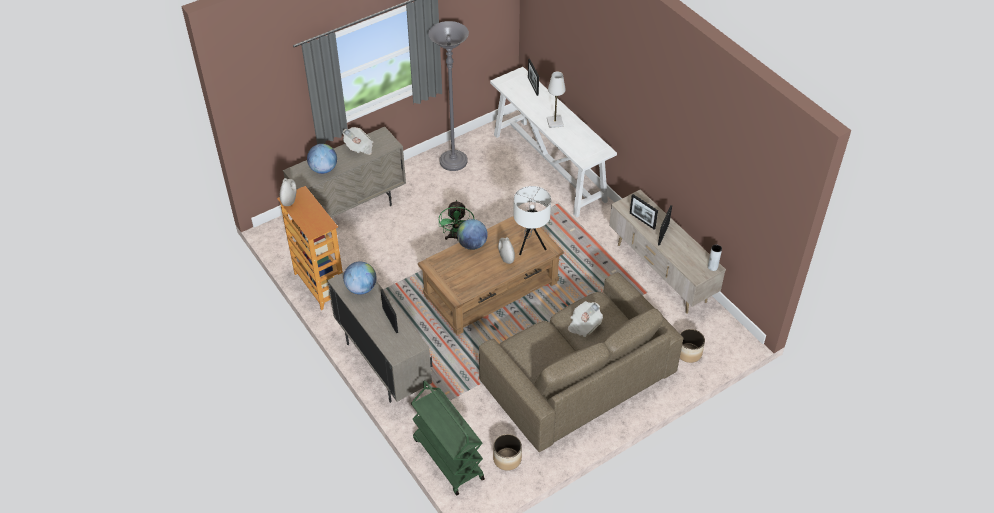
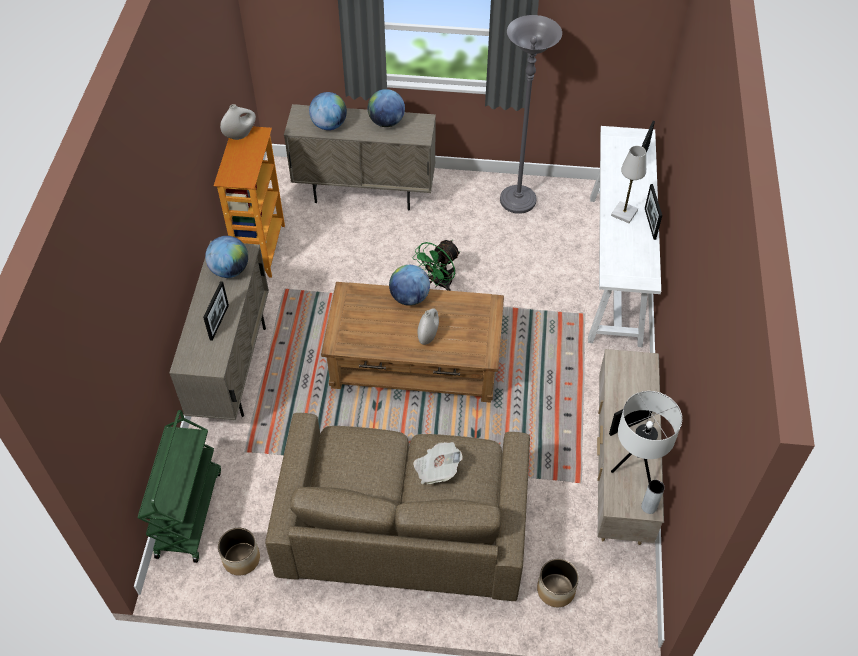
camera: 40 degrees right, 5 degrees up
(359, 147) = (386, 122): newspaper -> globe
(530, 246) = (468, 339): white table lamp -> white table lamp (636, 468)
(642, 220) = (620, 392): picture frame -> picture frame (650, 223)

